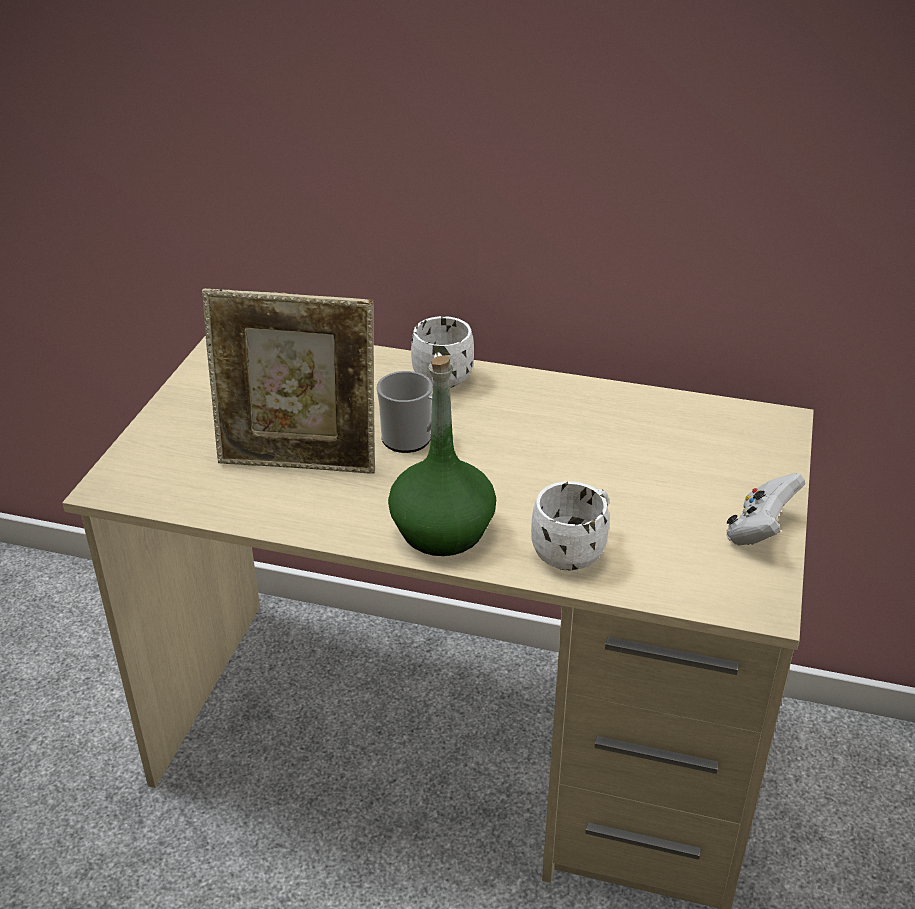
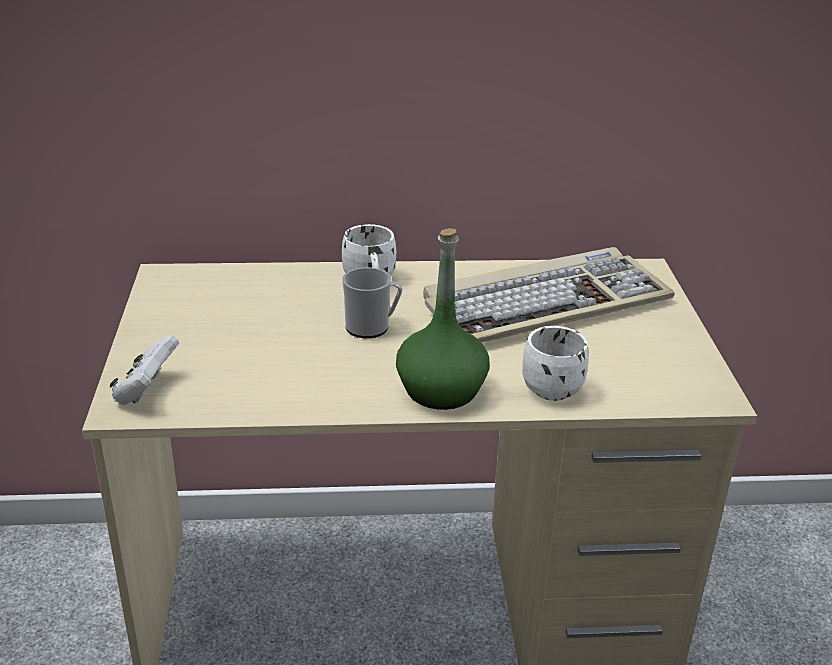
camera: 20 degrees left, 5 degrees down
(299, 463) = (287, 360): picture frame -> none
(628, 444) = (546, 303): none -> keyboard
(759, 531) = (681, 347): white game controller -> white game controller (146, 391)

